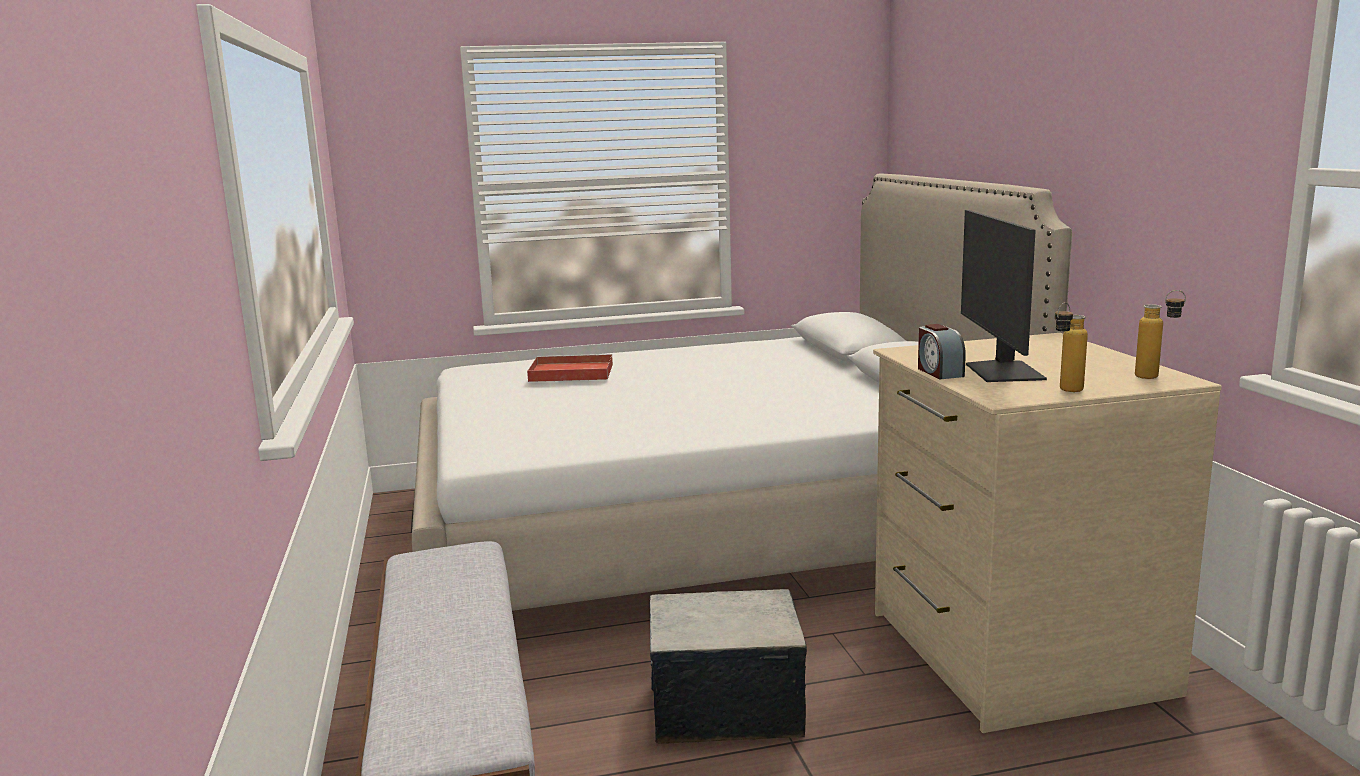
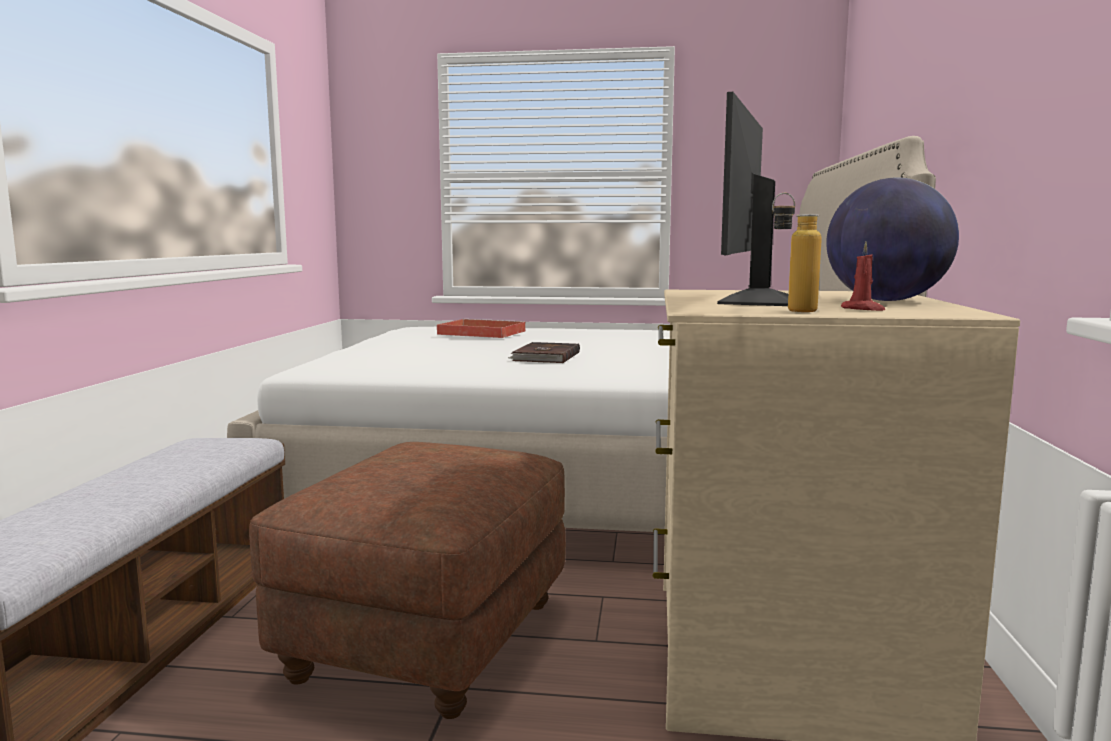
camera: 20 degrees right, 5 degrees down
(692, 403) = (545, 356): none -> brown book
(725, 706) = (428, 638): storage box -> brown ottoman
(939, 372) = (685, 298): alarm clock -> none
(1086, 358) = (886, 300): none -> globe
(1104, 380) = (863, 309): none -> red candle
(1156, 377) = (940, 311): bottle -> none

